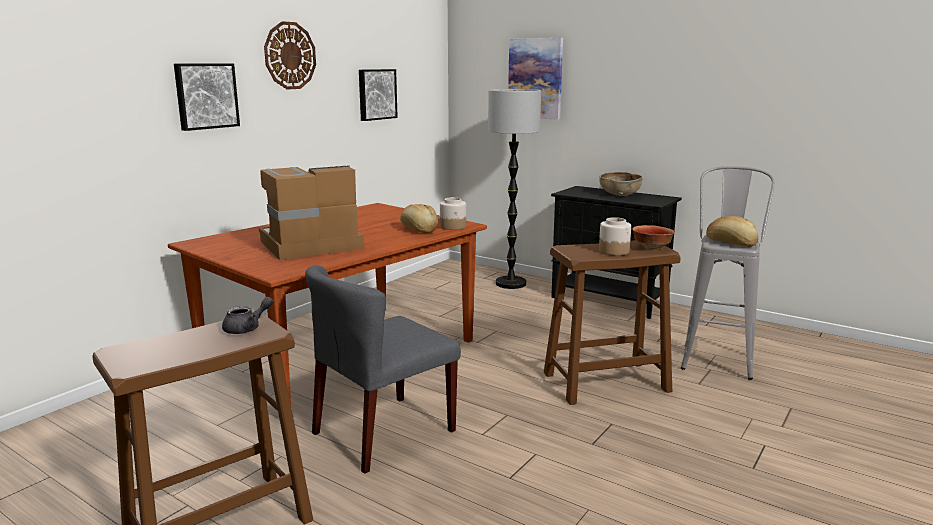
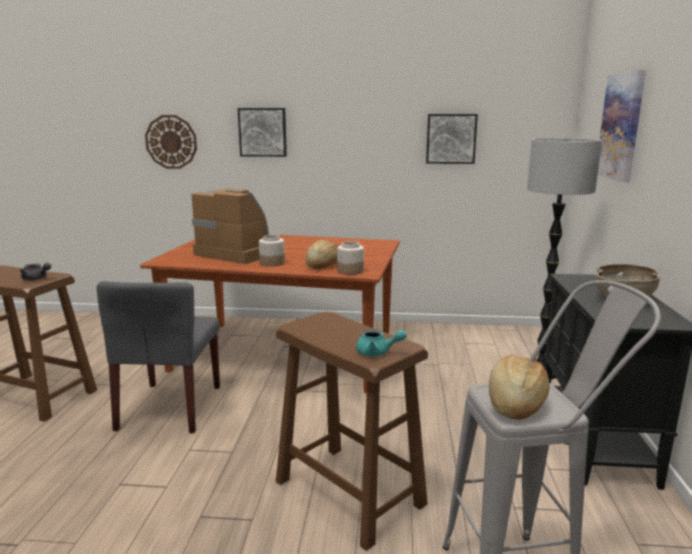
camera: 60 degrees right, 0 degrees up
(290, 55) = (345, 101): wall clock -> wall clock (171, 142)
(383, 432) = (170, 407): grey chair -> grey chair turned 105 degrees counterclockwise
(614, 251) = (339, 337): jar -> jar (272, 263)
(652, 248) = (377, 352): bowl -> turquoise teapot

